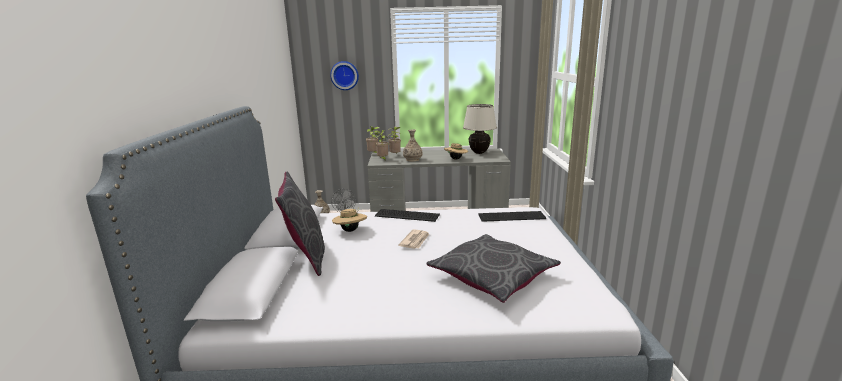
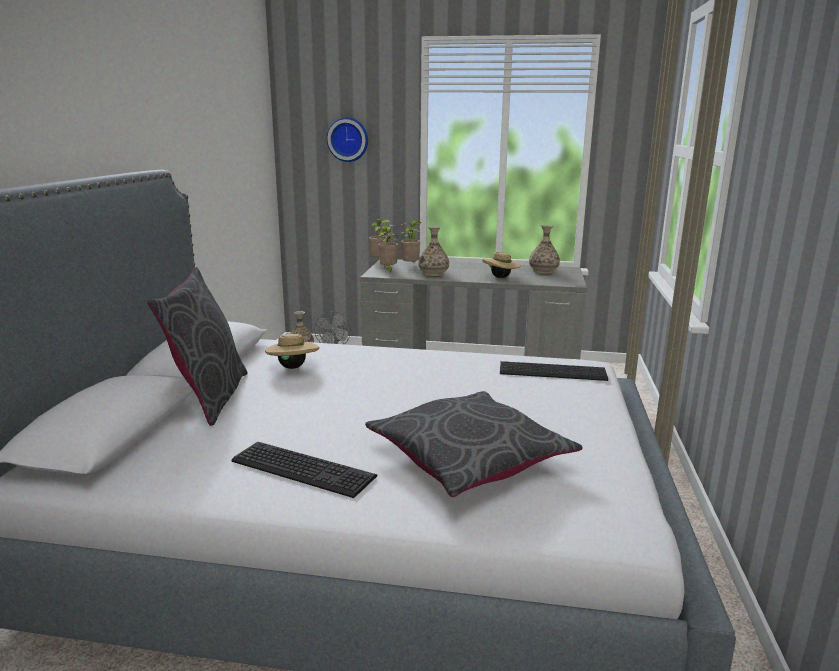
camera: 10 degrees right, 0 degrees up
(406, 215) = (388, 353): keyboard -> keyboard (303, 467)
(415, 241) = (379, 392): newspaper -> none
(479, 152) = (543, 271): beige table lamp -> vase

